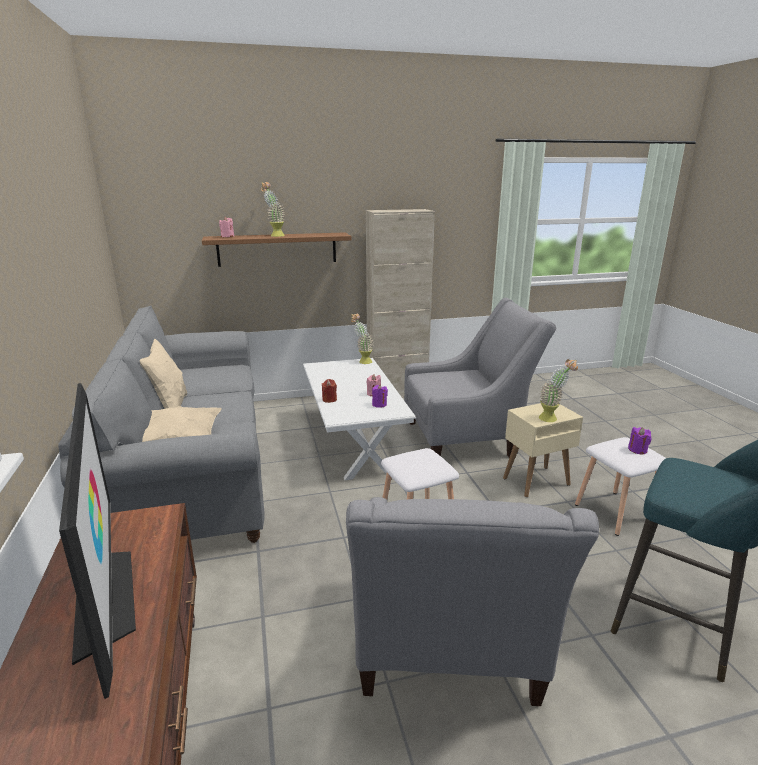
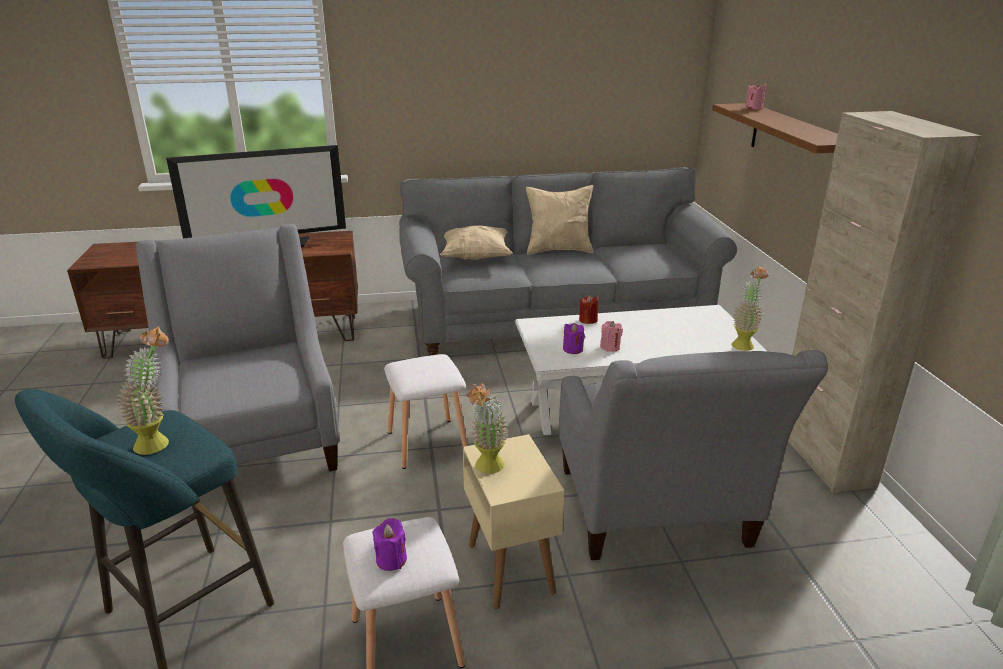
camera: 95 degrees right, 5 degrees up
(274, 235) = (779, 120): potted plant -> potted plant (159, 441)
(447, 652) = (256, 442): grey armchair -> grey armchair turned 60 degrees clockwise

